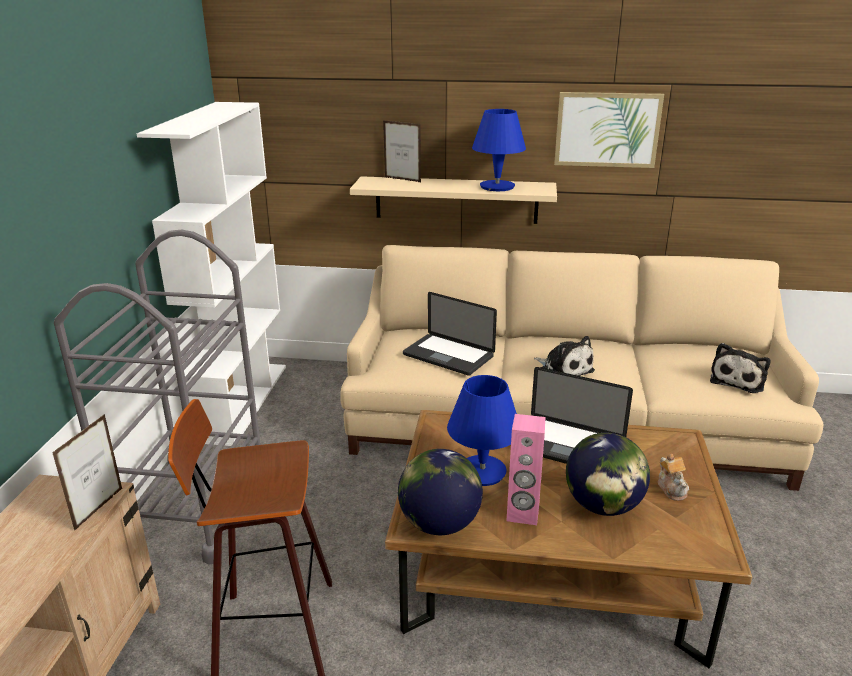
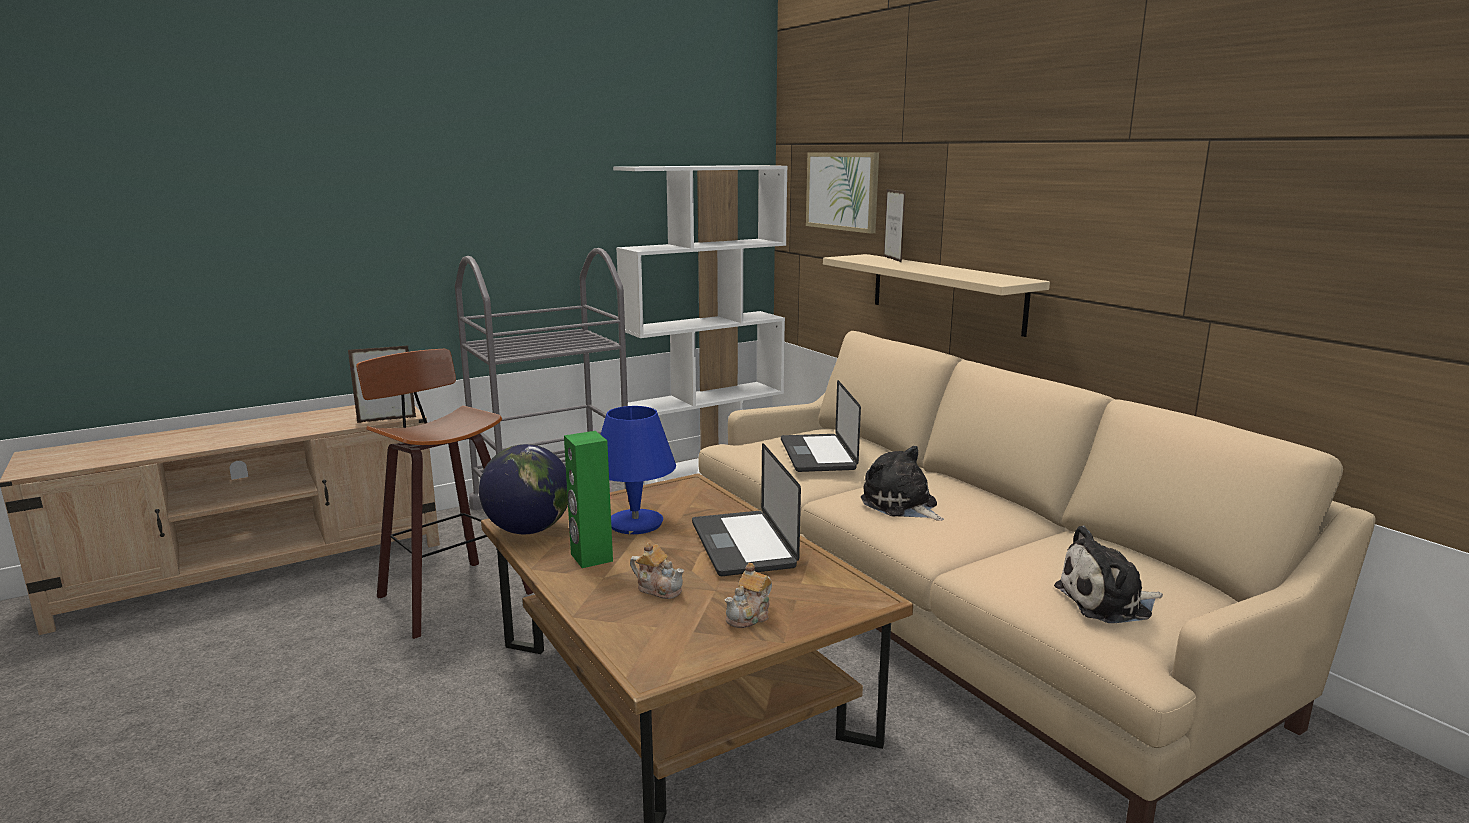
camera: 50 degrees right, 10 degrees down
(497, 187) = (963, 274): blue table lamp -> none
(522, 514) = (591, 558): pink speaker -> green speaker
(563, 370) = (901, 505): plush toy -> plush toy turned 135 degrees clockwise
(602, 506) = (659, 589): globe -> teapot
(607, 129) = (1115, 208): picture -> picture (842, 191)

